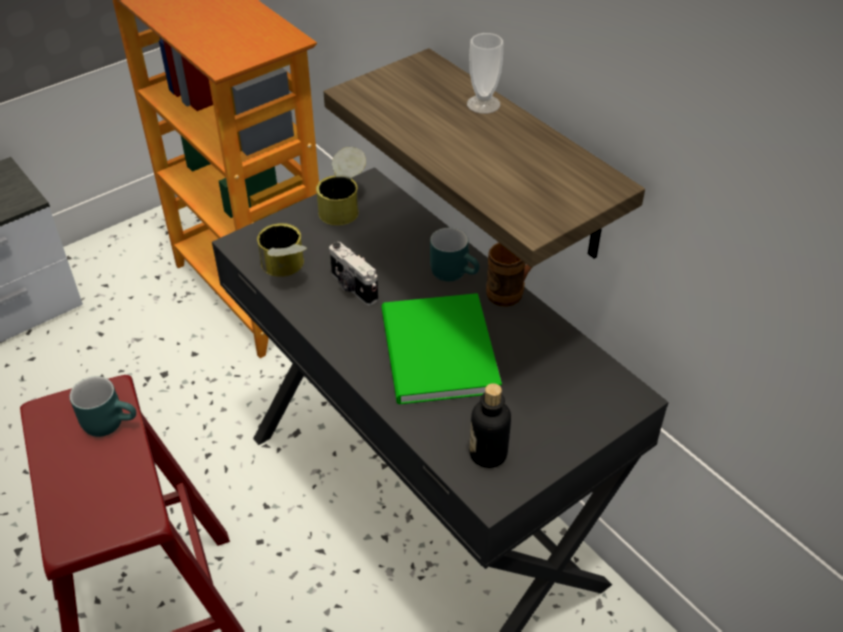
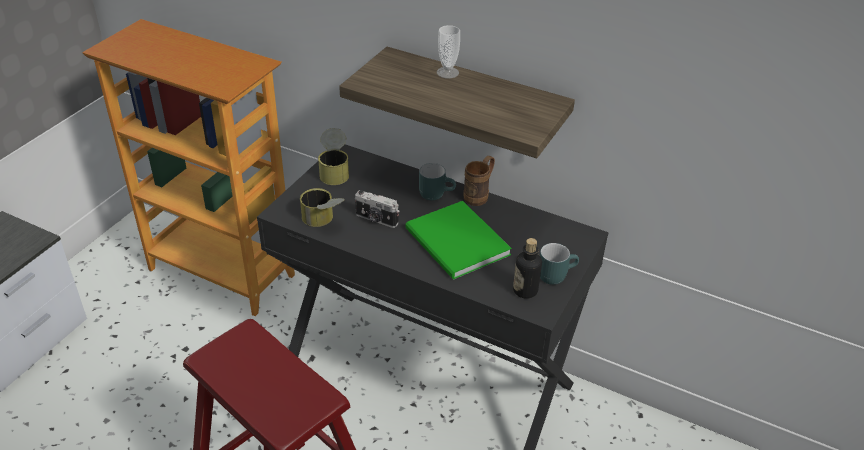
camera: 25 degrees left, 5 degrees down
(110, 421) = (260, 349): turquoise mug -> turquoise mug (555, 274)

